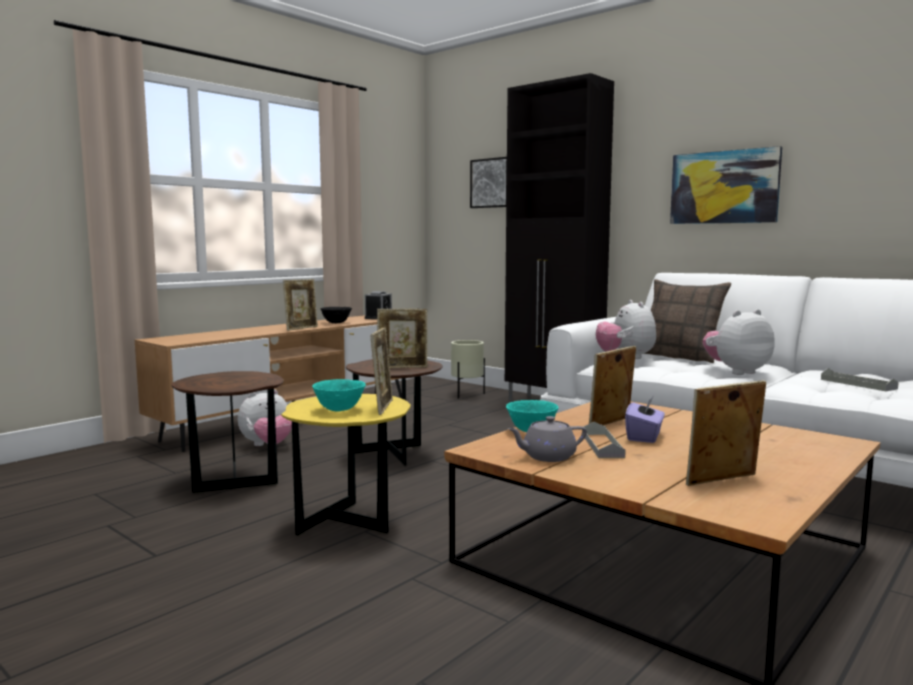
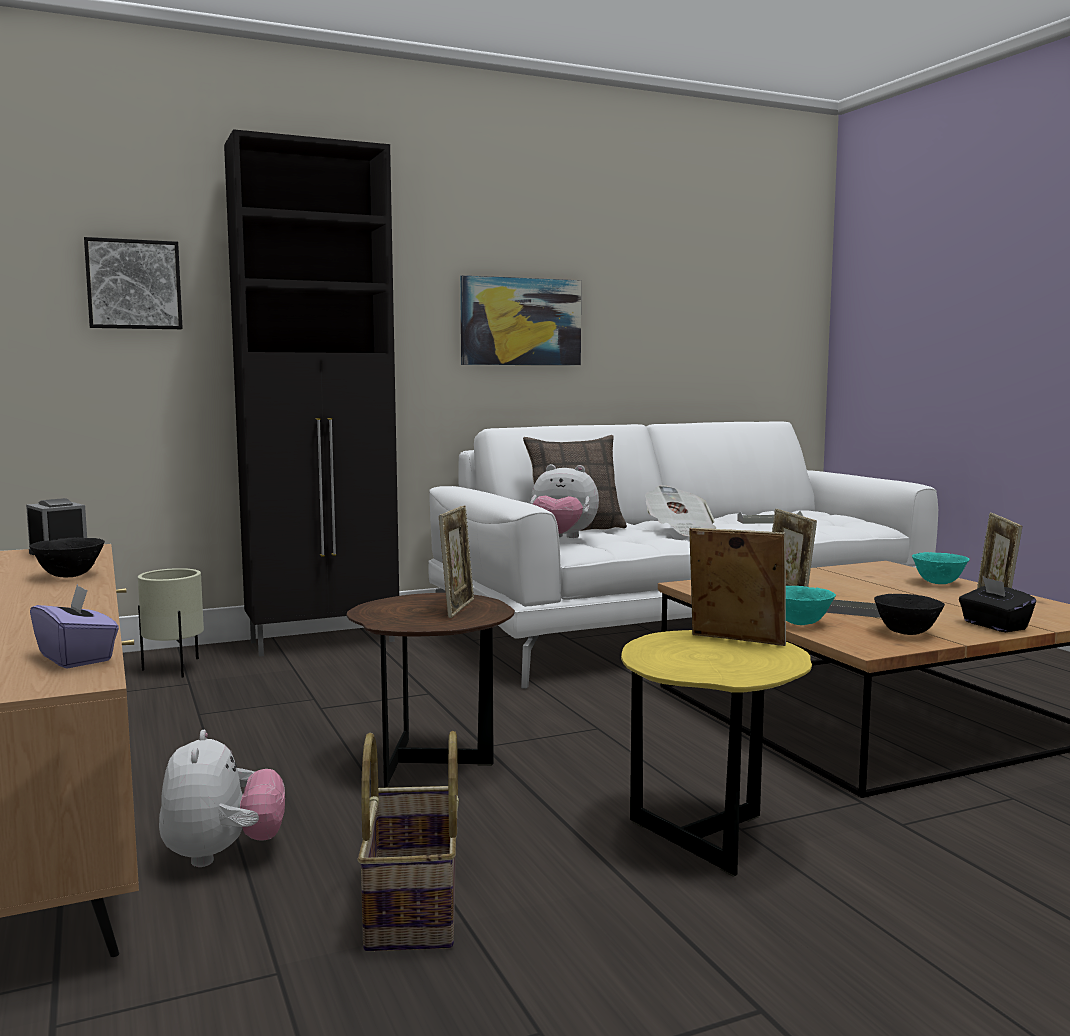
camera: 65 degrees left, 0 degrees up
(233, 481) = (415, 907): brown side table -> basket
(301, 328) = (91, 596): picture frame -> none
(339, 410) = (738, 659): turquoise bowl -> turquoise bowl (939, 583)
(547, 457) = (907, 633): grey teapot -> black bowl
(626, 481) = (994, 626): none -> black tissue box
(644, 437) = (843, 599): purple tissue box -> purple tissue box (77, 657)
(736, 372) = (679, 531): plush toy -> newspaper

